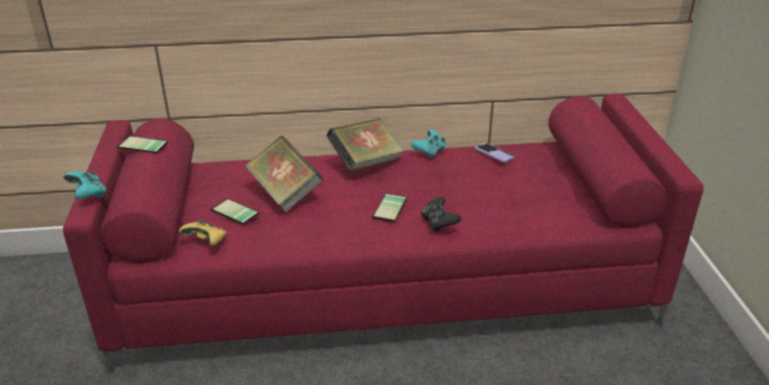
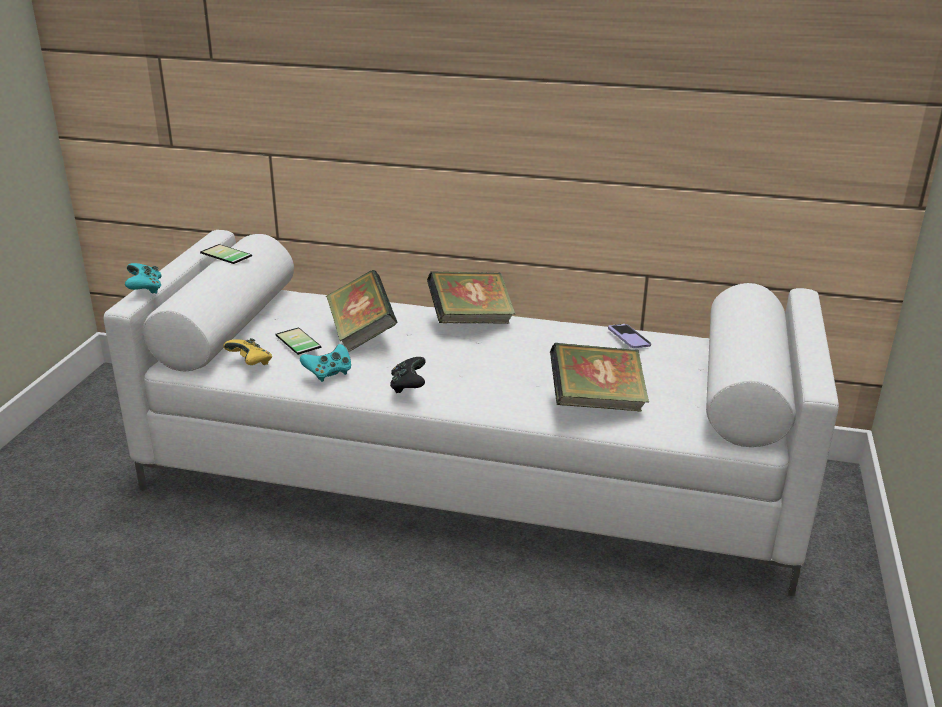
camera: 20 degrees right, 5 degrees down
(386, 286) = (472, 474): red sofa -> white sofa
(392, 208) = (466, 369): phone -> none
(429, 152) = (552, 322): turquoise game controller -> turquoise game controller (328, 373)
(439, 223) = (507, 394): black game controller -> black game controller (408, 386)
(509, 216) = (596, 403): none -> book

